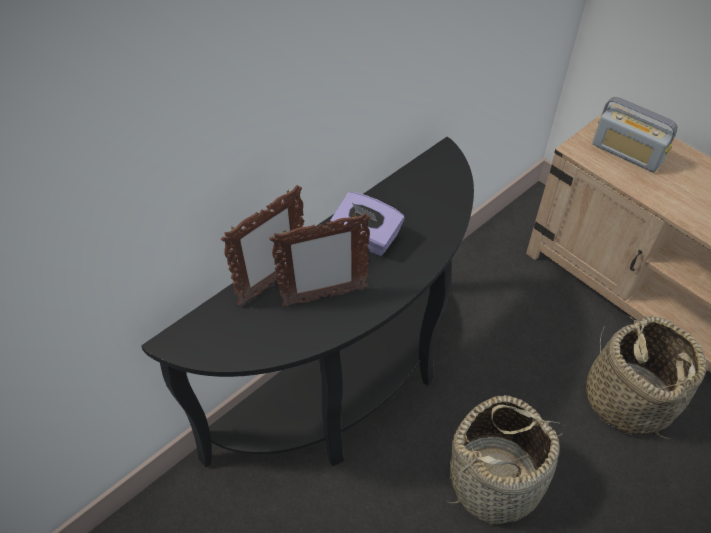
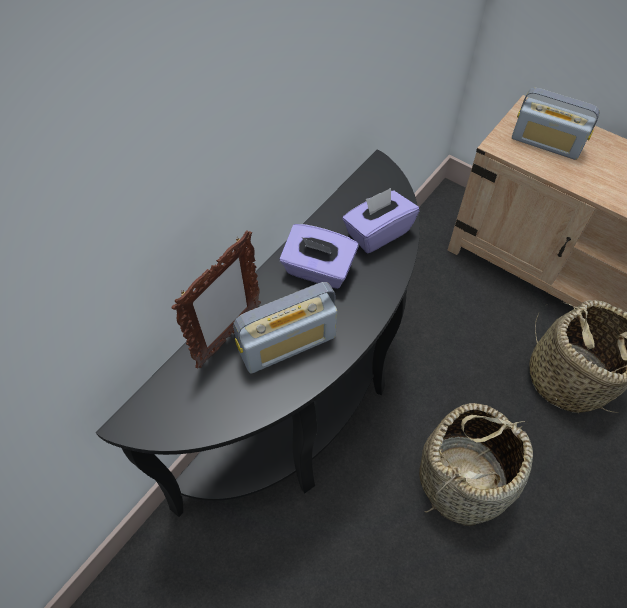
camera: 10 degrees left, 5 degrees up
(324, 297) = (287, 344): picture frame -> radio
(429, 212) = (377, 233): none -> purple tissue box

